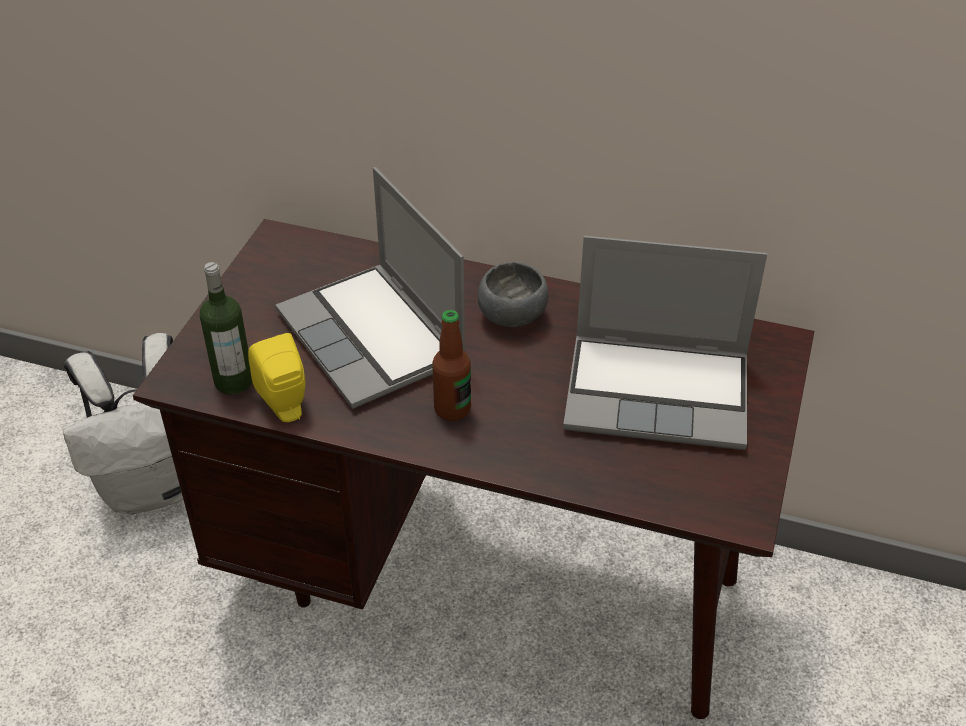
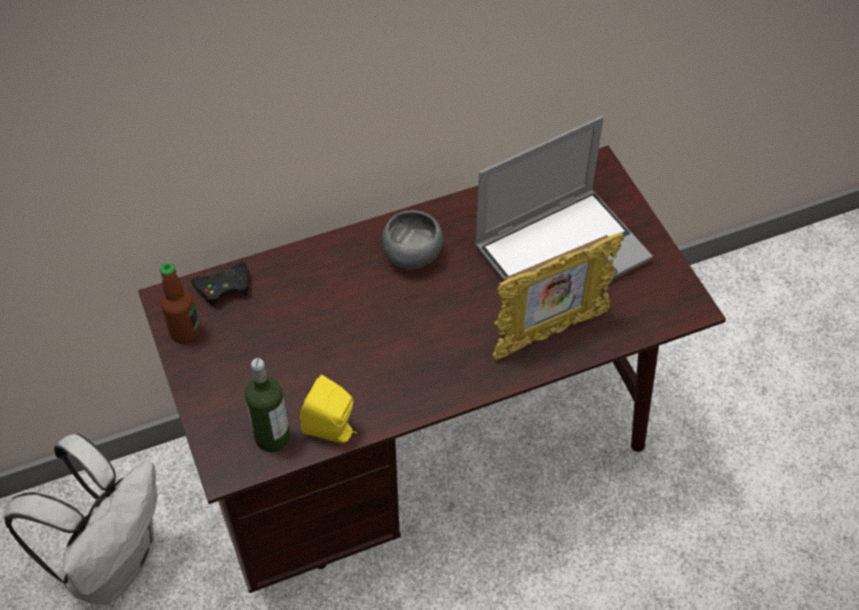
camera: 40 degrees left, 10 degrees up
(328, 252) = (224, 287): none -> black game controller
(374, 338) = (336, 335): laptop -> none
(452, 409) = (447, 353): bottle -> bottle (185, 332)
(567, 451) = (549, 333): none -> picture frame

